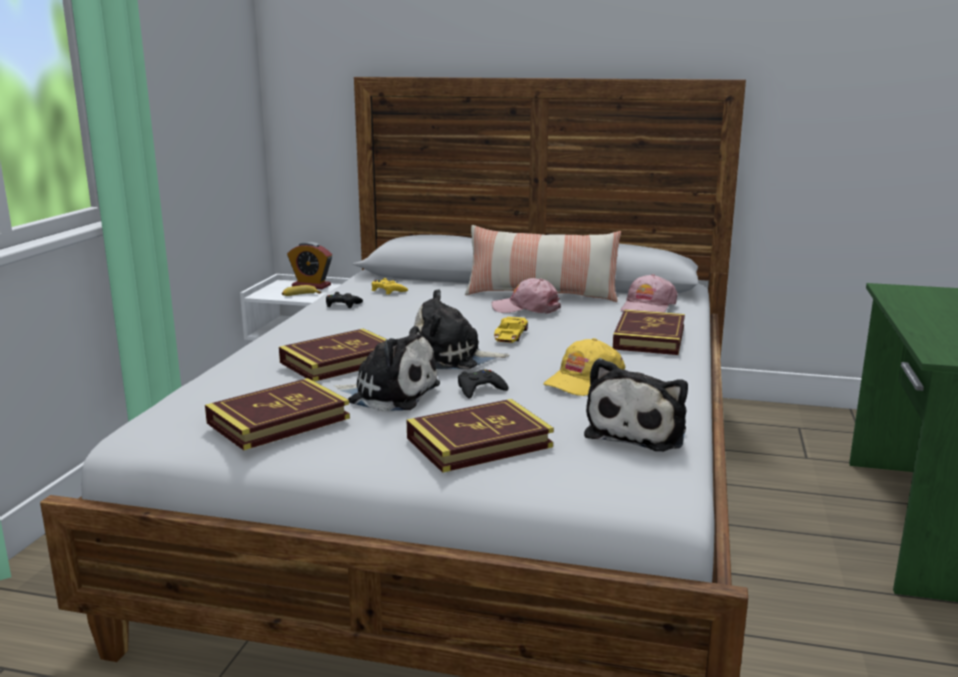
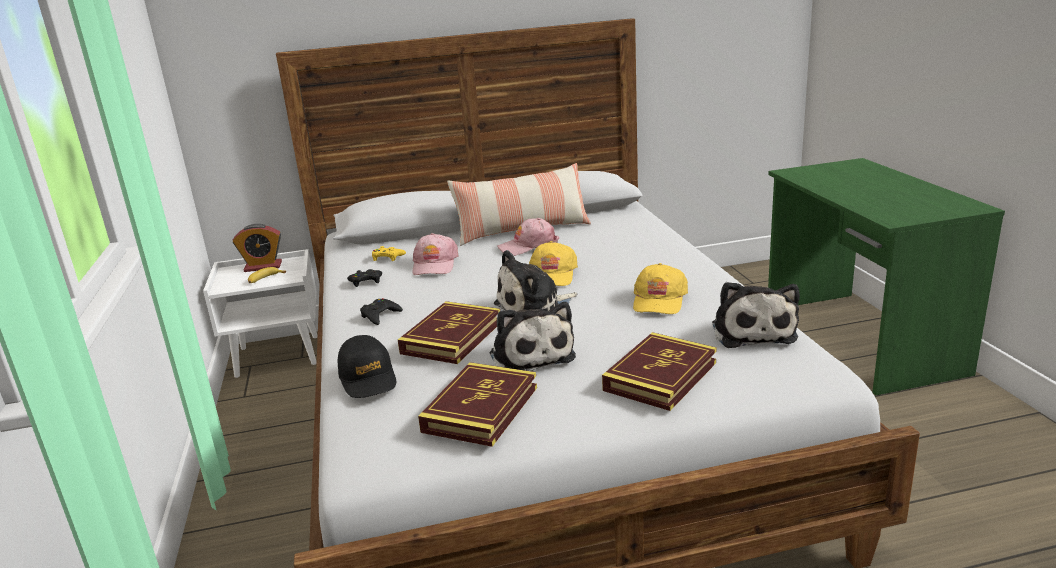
camera: 25 degrees left, 5 degrees up
(230, 373) = (368, 378): none -> black cap
(389, 394) = (530, 355): plush toy -> plush toy turned 75 degrees clockwise
(480, 389) = (594, 330): black game controller -> black game controller (380, 315)
(510, 335) = (552, 275): yellow toy car -> yellow cap
(647, 307) = (618, 223): pink cap -> pink cap (434, 264)
(649, 338) = (655, 250): book -> none

